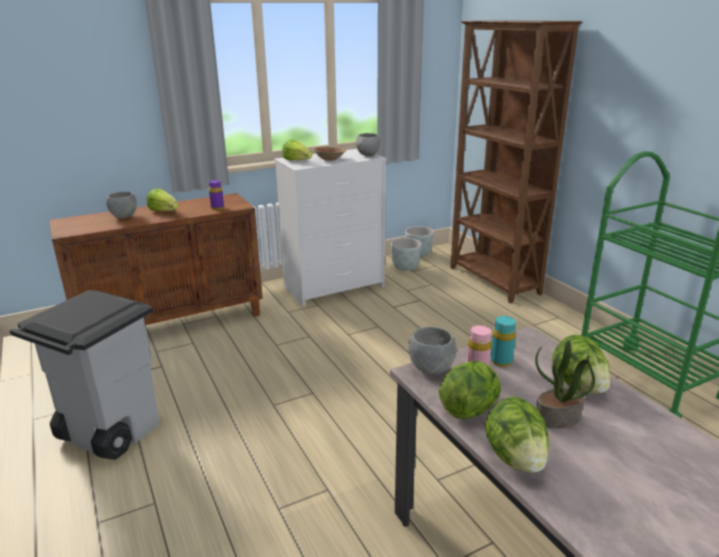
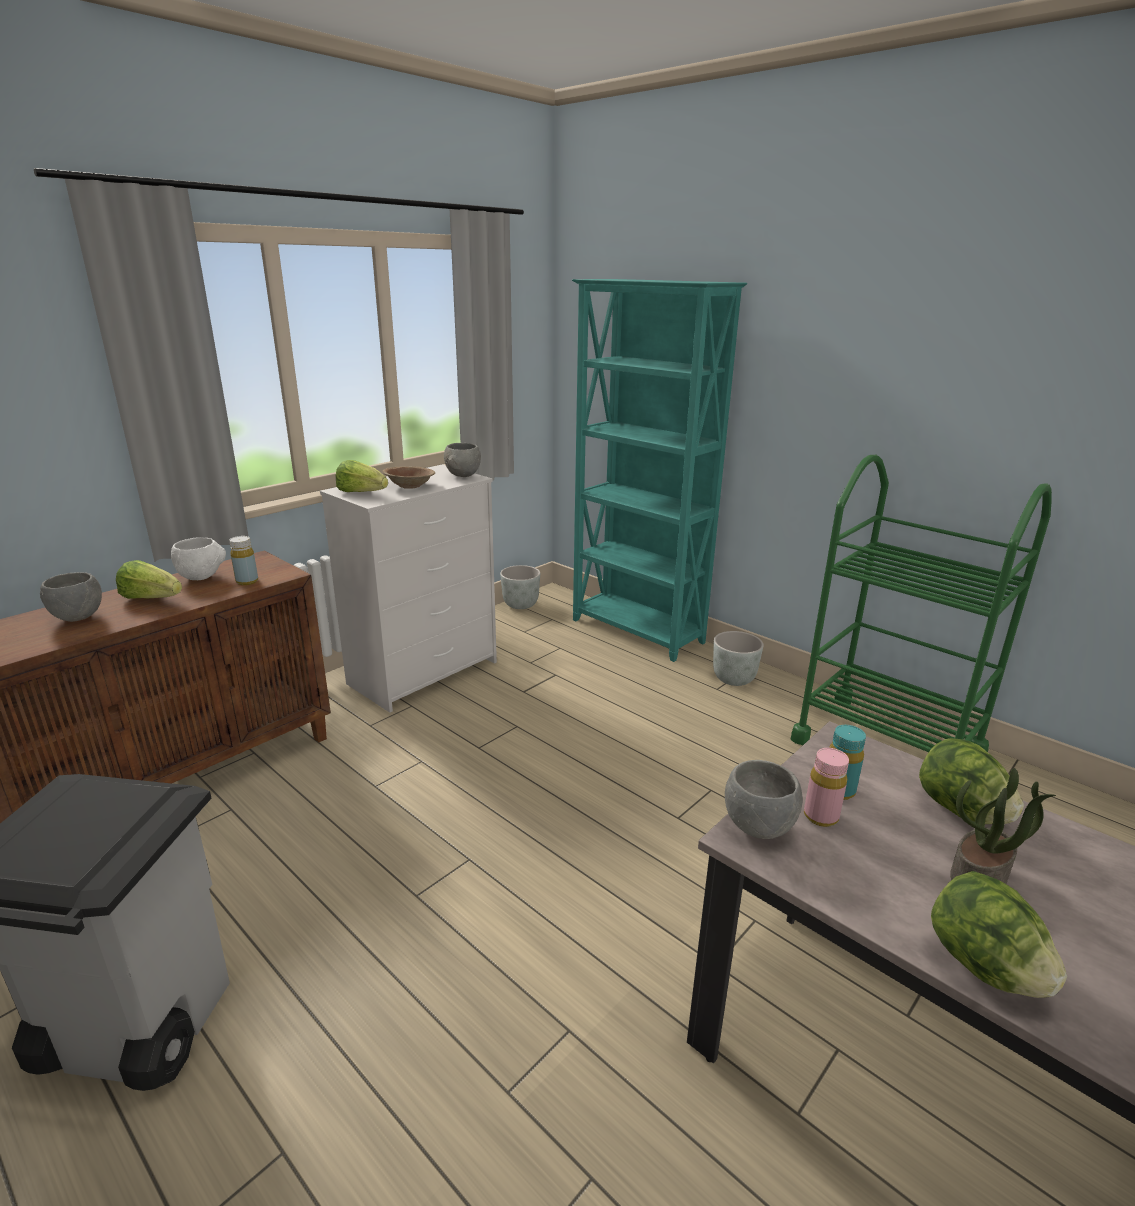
camera: 20 degrees left, 0 degrees up
(195, 204) = (202, 578): none -> white bowl
(217, 208) = (247, 581): purple bottle -> yellow bottle
(405, 267) = (512, 627): grey planter -> grey planter (734, 679)
(470, 409) = (860, 889): lettuce -> none
(493, 281) = (637, 632): brown bookcase -> turquoise bookcase

